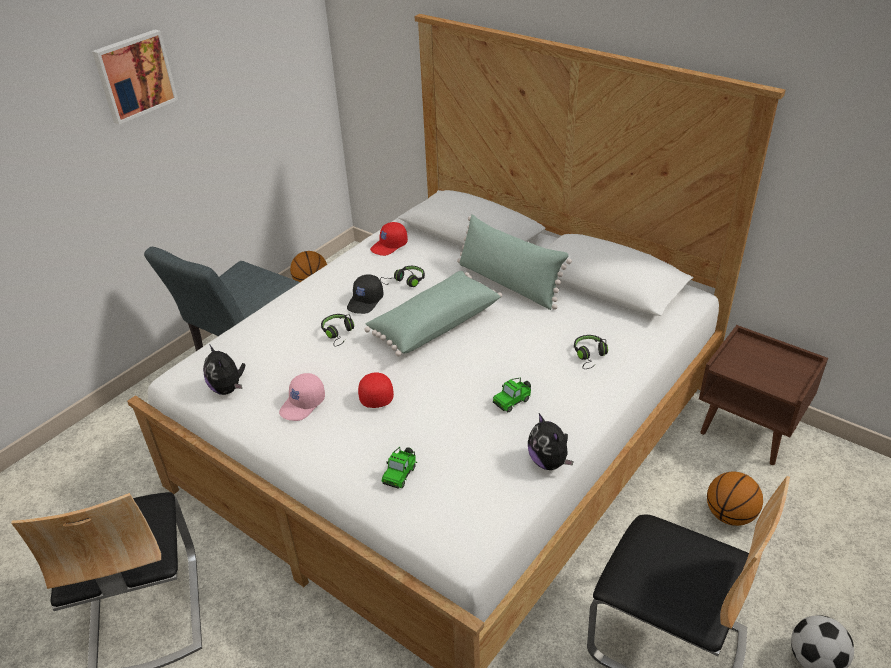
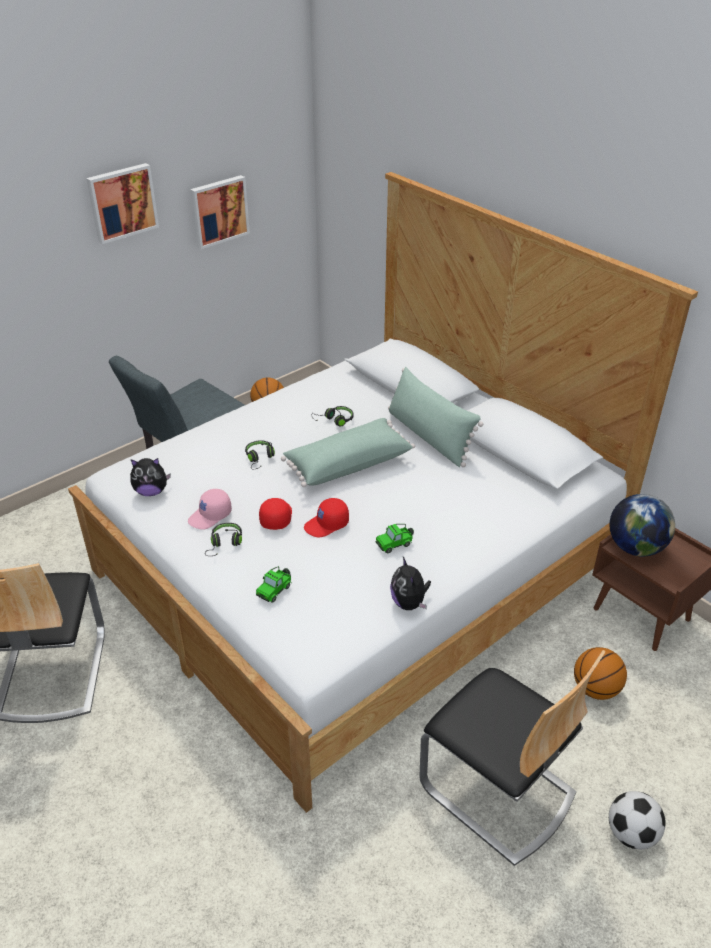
camera: 10 degrees right, 0 degrees up
(228, 389) = (151, 492): plush toy -> plush toy turned 75 degrees counterclockwise
(237, 77) = (218, 211): none -> picture
(365, 301) = (293, 433): black cap -> none
(389, 246) = (331, 385): red cap -> red cap (327, 525)
(590, 356) = (480, 515): black headphones -> black headphones (224, 543)
(741, 364) = (635, 547): none -> globe

